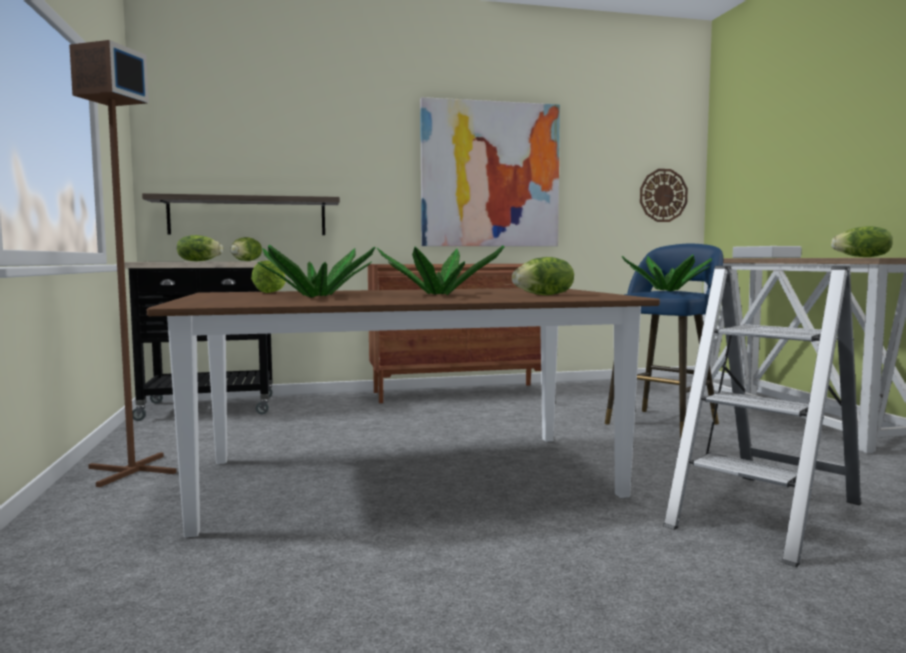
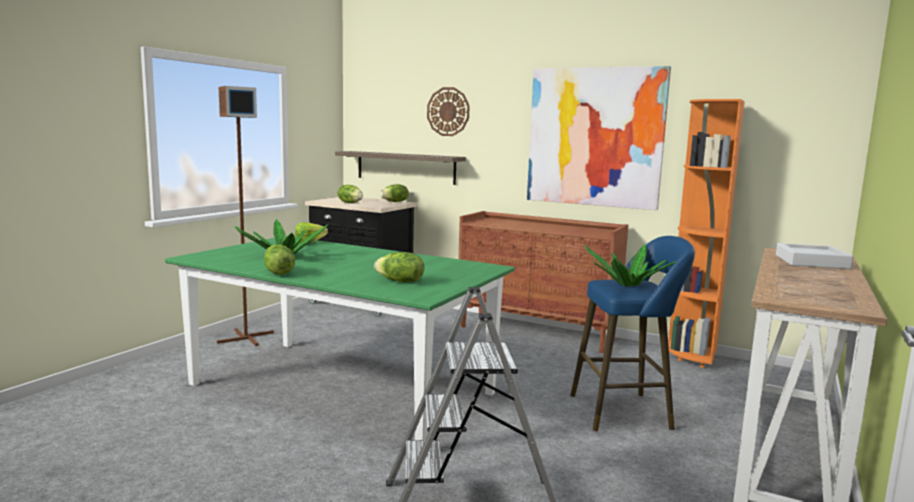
camera: 40 degrees right, 5 degrees up
(405, 478) = (340, 389): brown dining table -> green dining table
(438, 295) = (349, 267): potted plant -> none
(608, 384) = (690, 359): none -> orange bookcase
(663, 195) = (798, 162): wall clock -> wall clock (448, 111)
(862, 257) = (801, 292): lettuce -> lettuce (278, 273)

